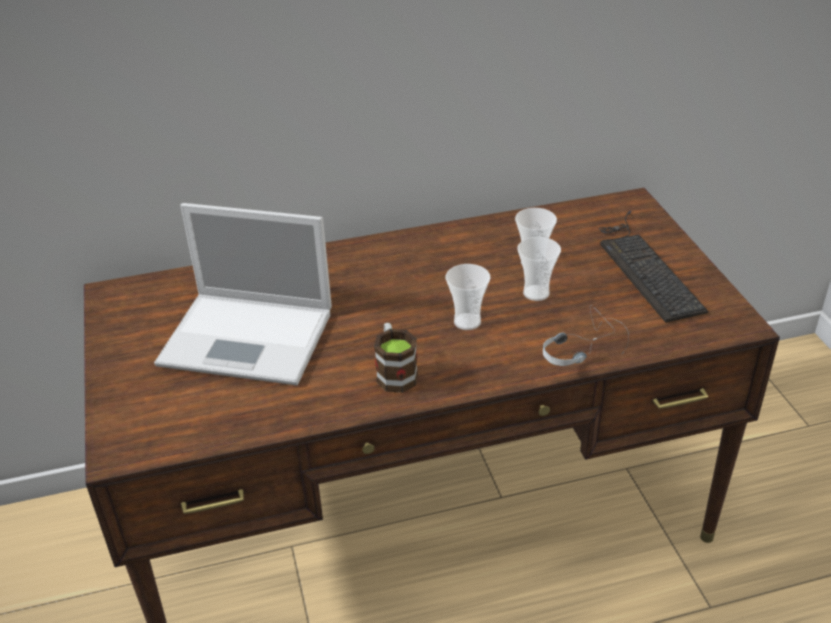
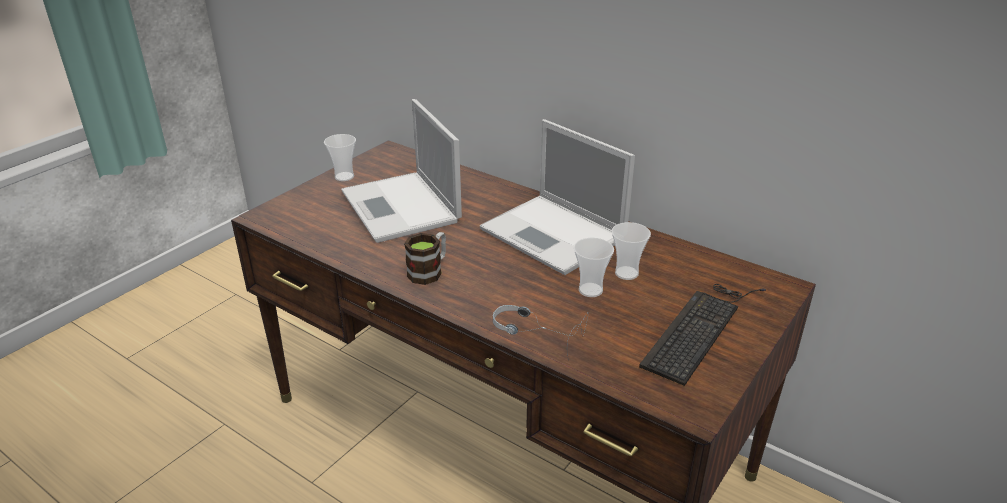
camera: 50 degrees right, 5 degrees down
(427, 268) = (555, 235): none -> laptop
(467, 322) = (517, 275): cup -> cup (344, 177)

